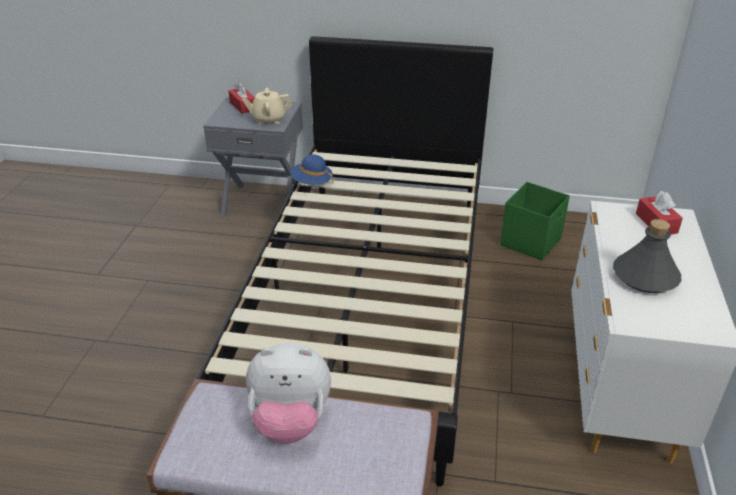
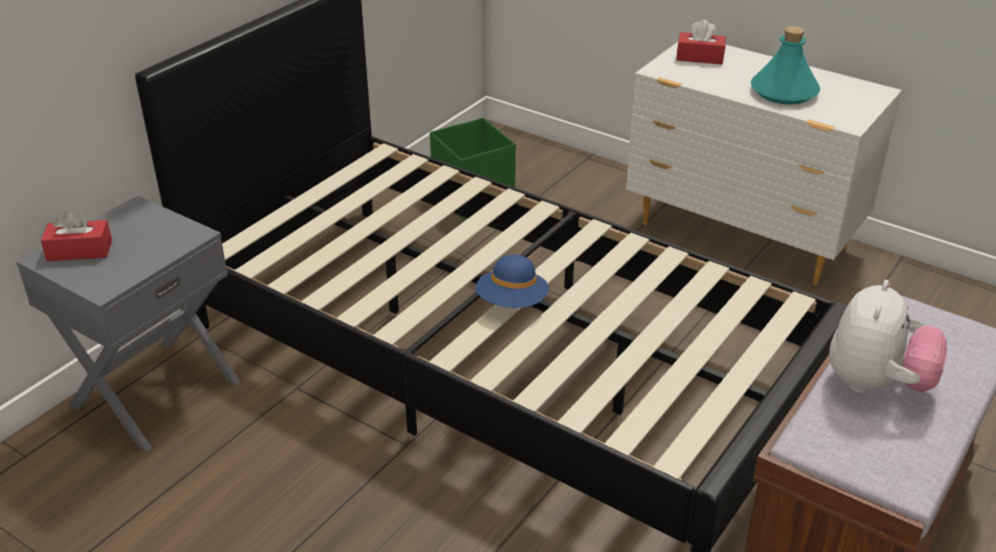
camera: 65 degrees left, 0 degrees up
(268, 119) = (161, 236): beige teapot -> none
(311, 182) = (294, 279): blue hat -> blue hat (512, 302)
(645, 276) = (784, 92): grey bottle -> turquoise bottle

